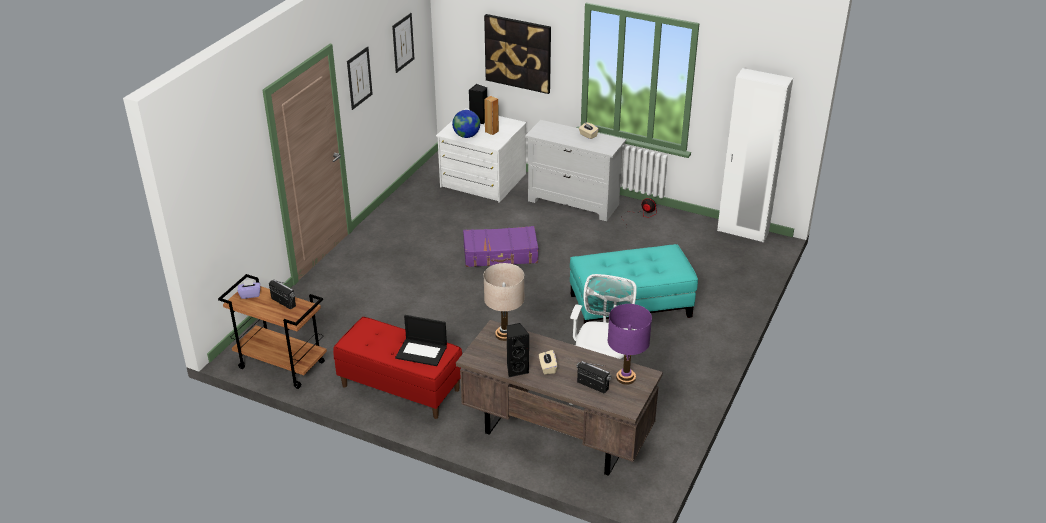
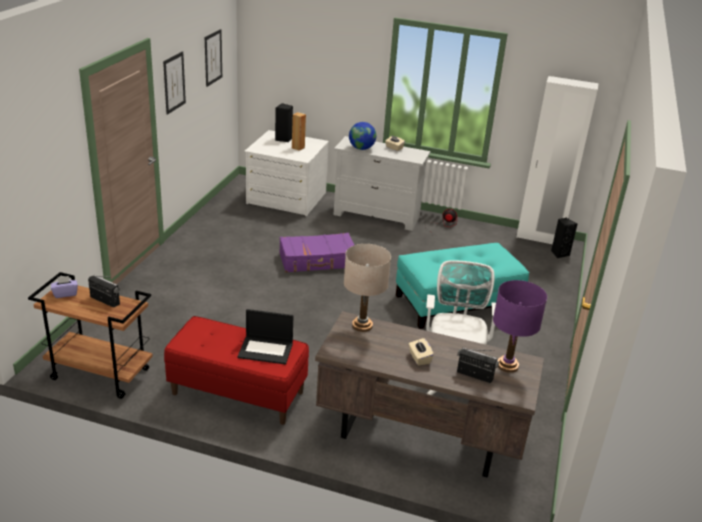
camera: 10 degrees left, 5 degrees down
(466, 136) = (274, 151): globe -> globe (361, 148)
(516, 369) = (385, 361): black speaker -> black speaker (559, 254)
(518, 53) = (323, 72): picture -> none

